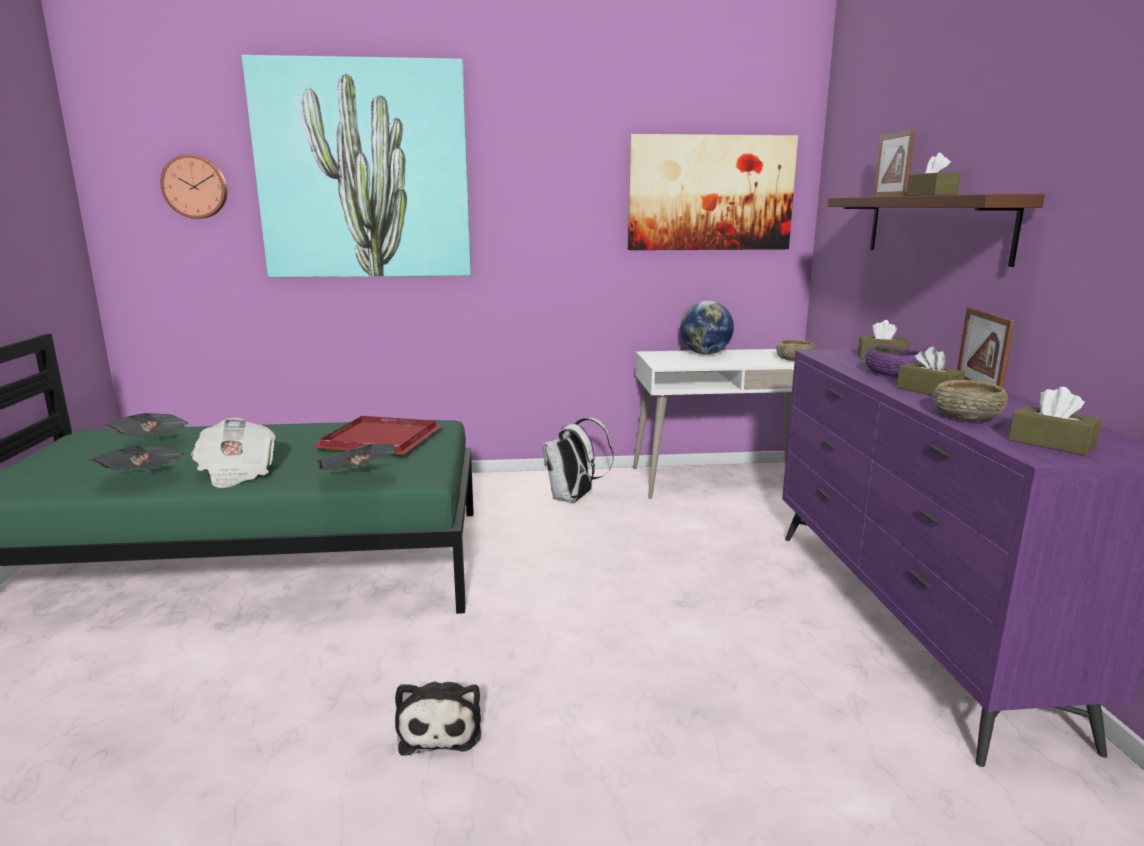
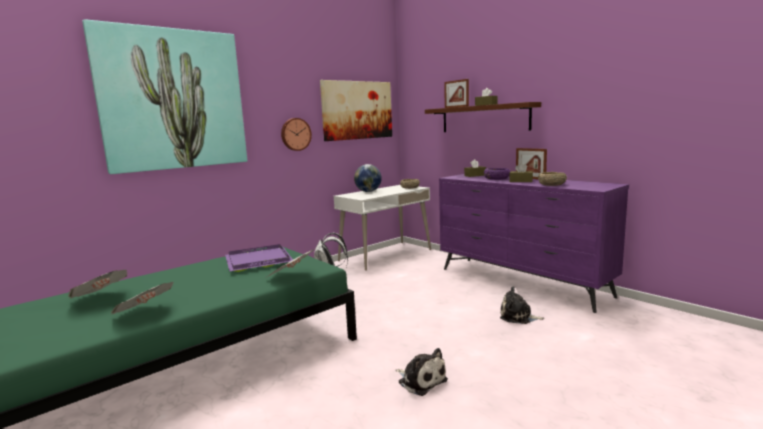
camera: 35 degrees left, 5 degrees down
(195, 187) = (41, 112): wall clock -> wall clock (295, 134)
(236, 473) = (205, 294): newspaper -> none
(383, 439) = (259, 260): red tray -> purple tray
(781, 693) = (518, 317): none -> plush toy
(1051, 443) = (590, 186): brown tissue box -> none

